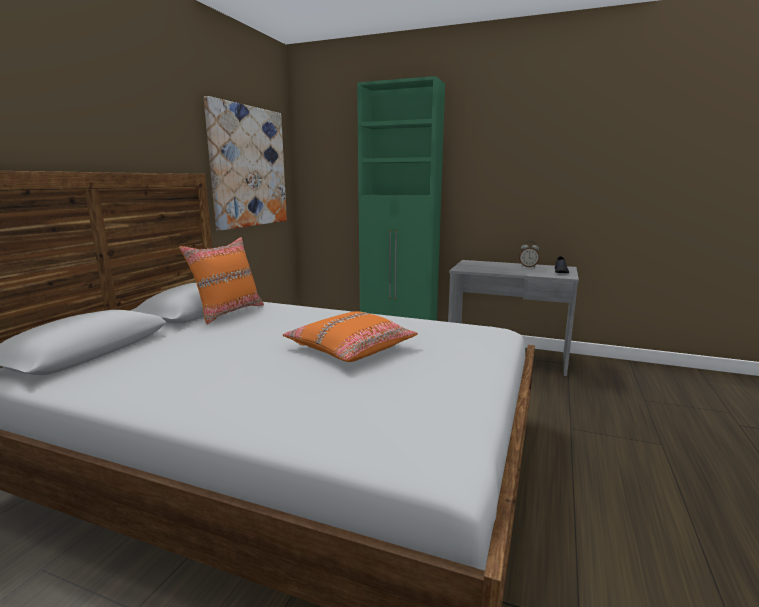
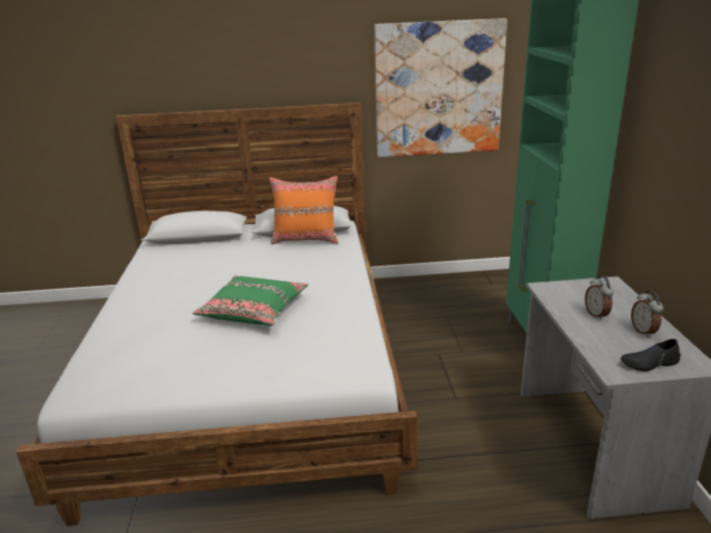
camera: 65 degrees right, 10 degrees up
(350, 348) = (254, 310): orange pillow -> green pillow
(503, 268) = (597, 314): none -> alarm clock

